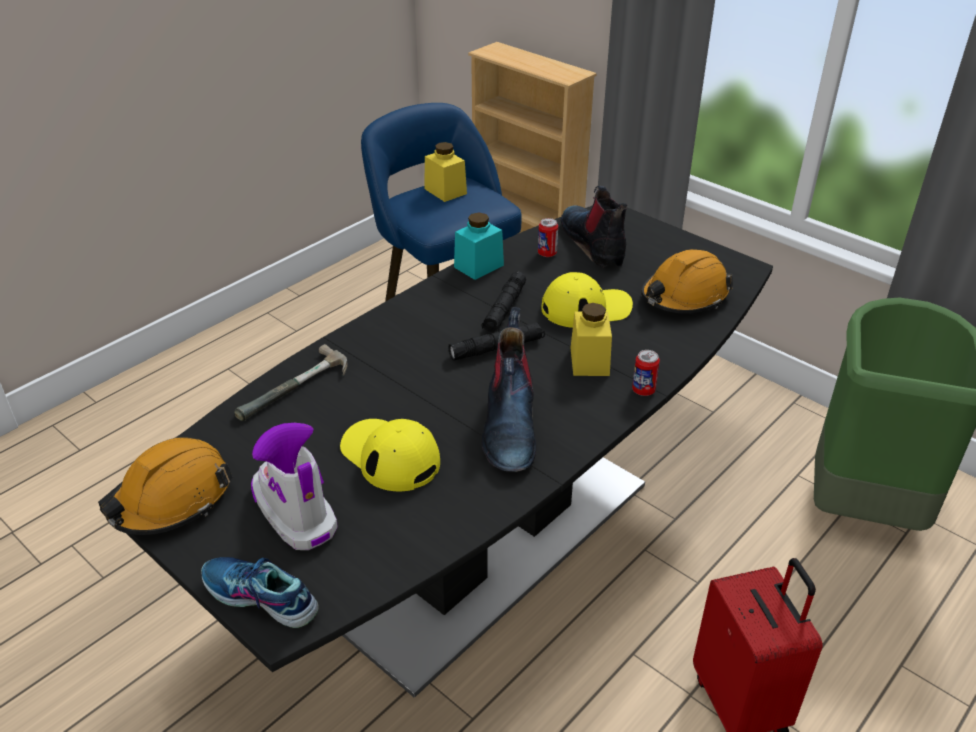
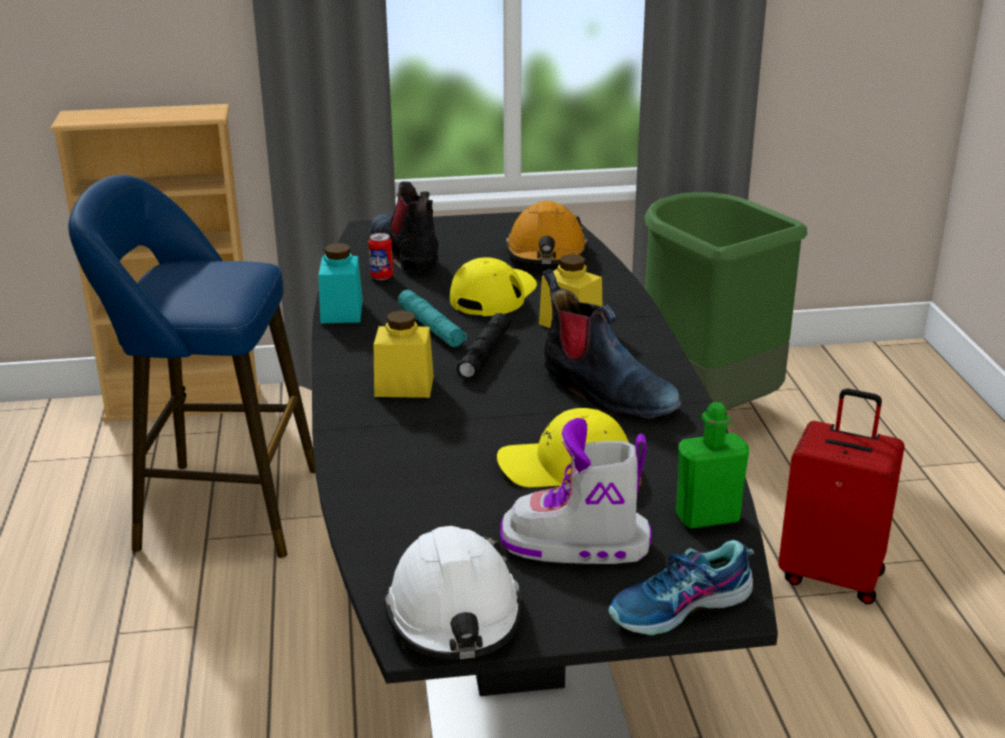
camera: 50 degrees left, 10 degrees down
(172, 499) = (455, 615): orange hard hat -> white hard hat
(297, 390) = (383, 476): hammer -> none
(388, 559) = (707, 517): none -> green bottle
(445, 191) = (179, 276): yellow jar -> yellow jar (404, 386)
(504, 309) = (431, 327): black flashlight -> turquoise flashlight
(594, 244) = (406, 253): boot -> boot turned 45 degrees clockwise
(643, 390) = (642, 320): can -> none

